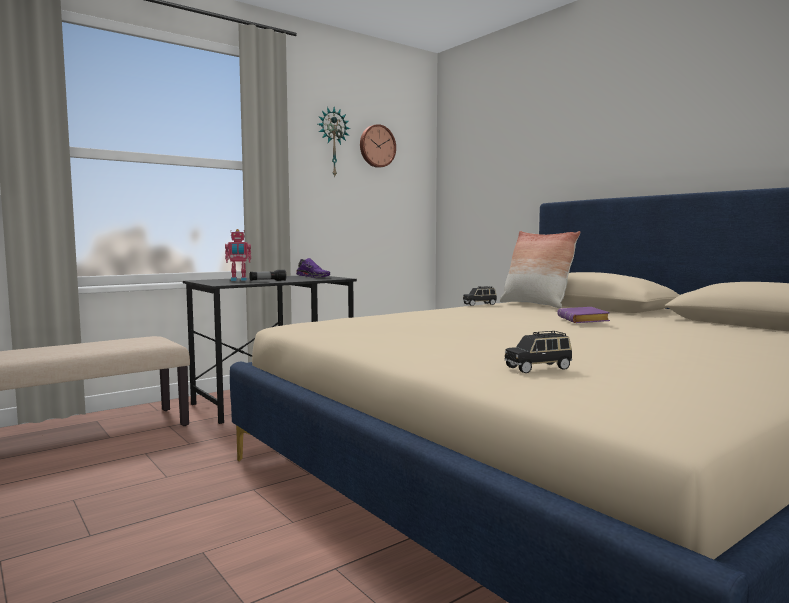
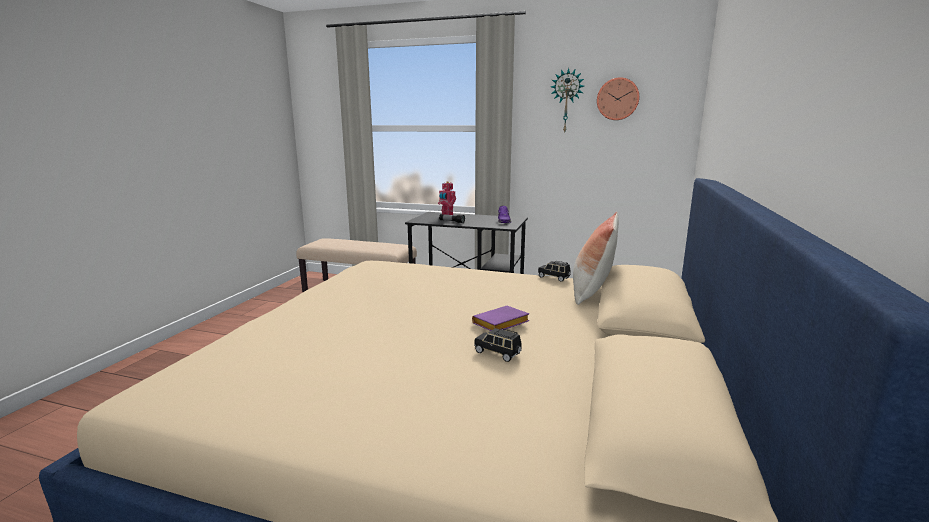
camera: 55 degrees right, 10 degrees up
(538, 368) = (263, 342): black toy car -> black toy car (498, 353)

